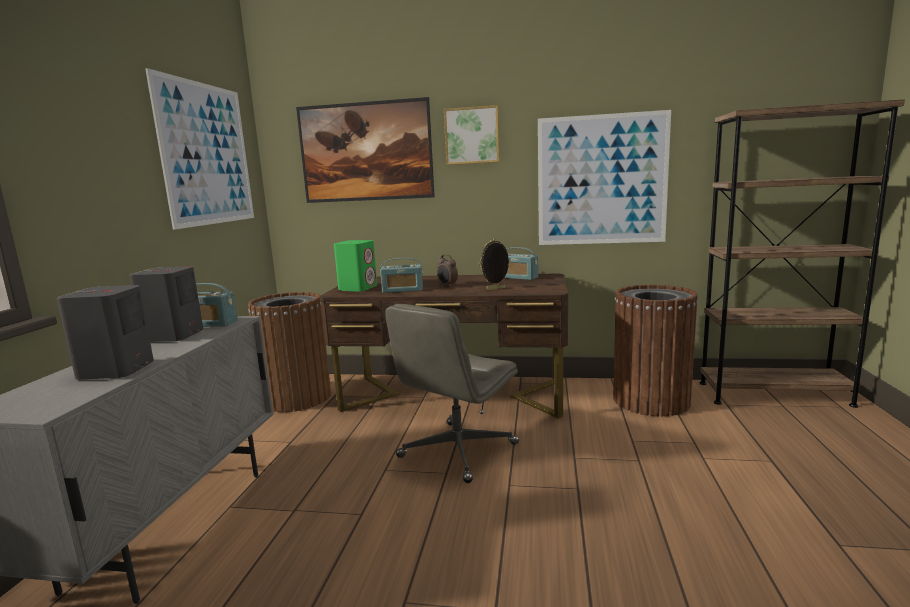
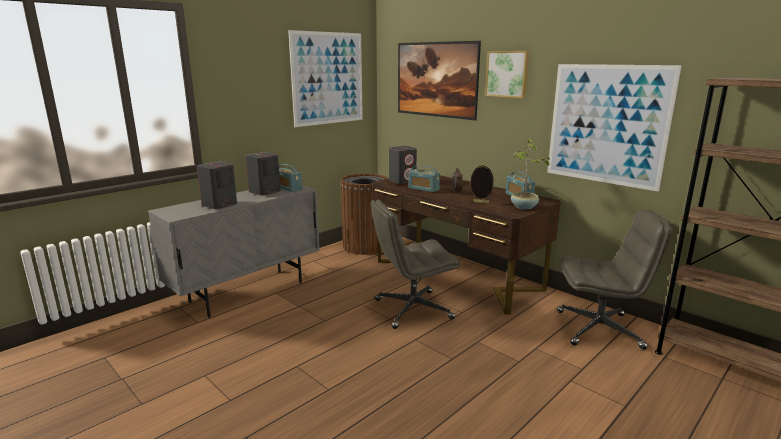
camera: 35 degrees right, 5 degrees up
(358, 288) = (403, 181): green speaker -> grey speaker
(547, 284) = (524, 207): none -> potted plant
(651, 400) = (599, 329): brown trash can -> grey office chair

